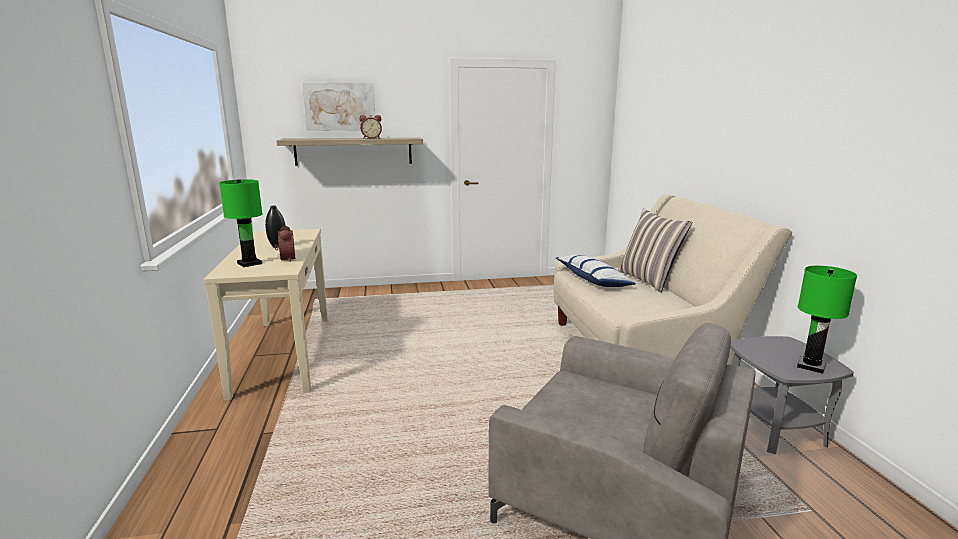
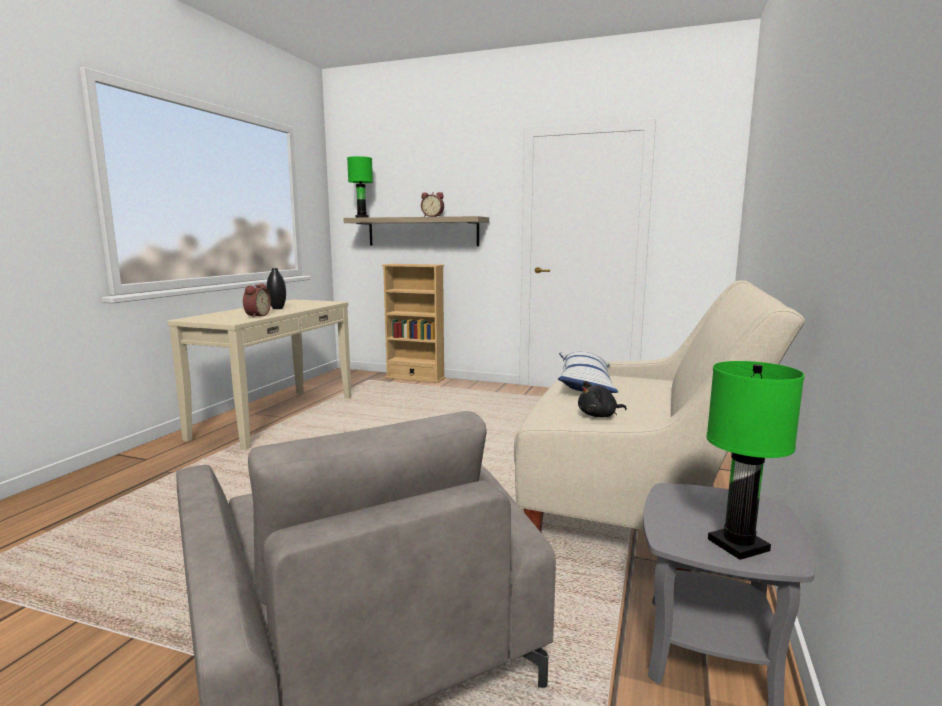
camera: 30 degrees right, 5 degrees down
(249, 263) = (223, 315): green table lamp -> green table lamp (361, 217)
(340, 107) = (412, 186): picture -> none
(357, 289) = (415, 378): none -> beige bookcase
(645, 303) = (599, 416): none -> black plush toy
(648, 280) = (662, 395): pillow -> none

